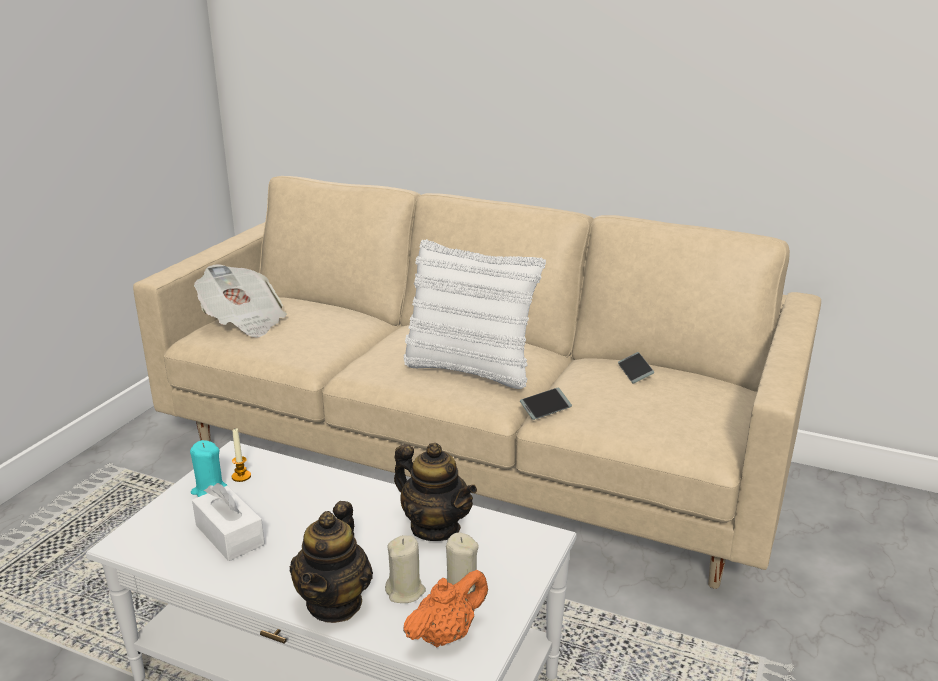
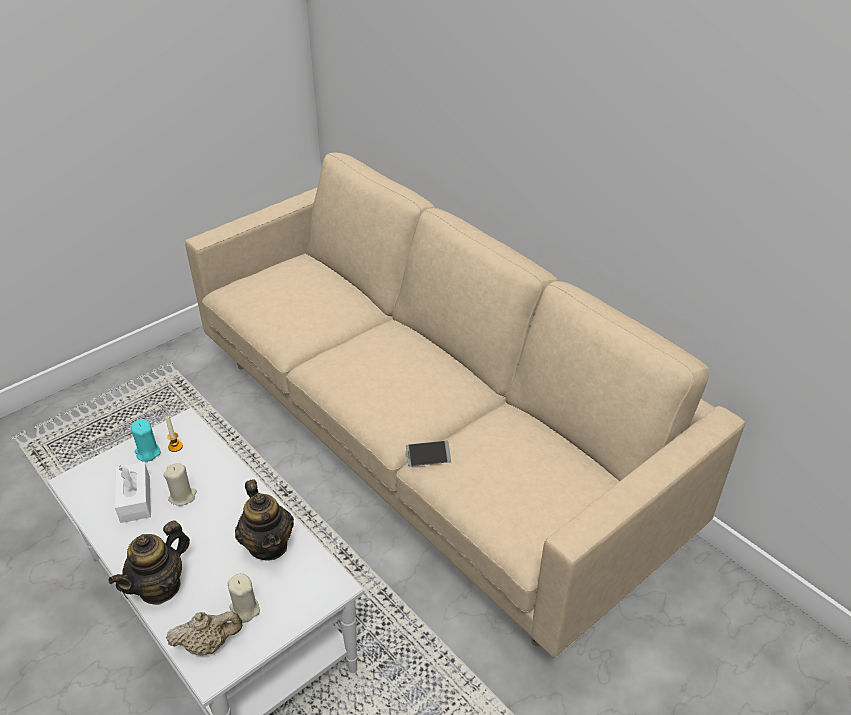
camera: 25 degrees right, 15 degrees up
(243, 321) = (268, 284): newspaper -> none
(405, 591) = (209, 595): beige candle -> beige candle (182, 496)
(446, 634) = (208, 644): orange teapot -> beige teapot
(471, 370) = (401, 394): white pillow -> none
(635, 372) = (534, 440): phone -> none

